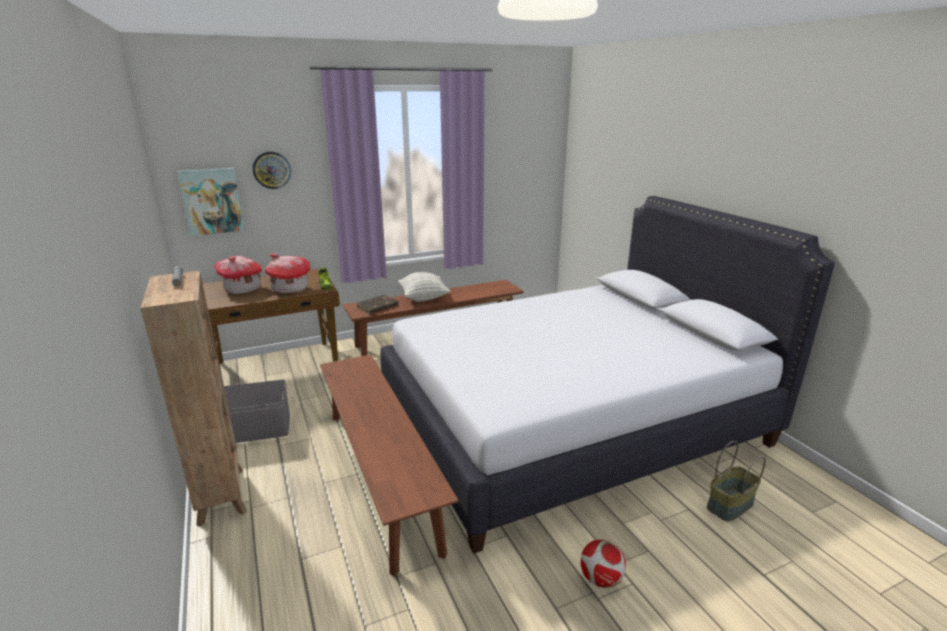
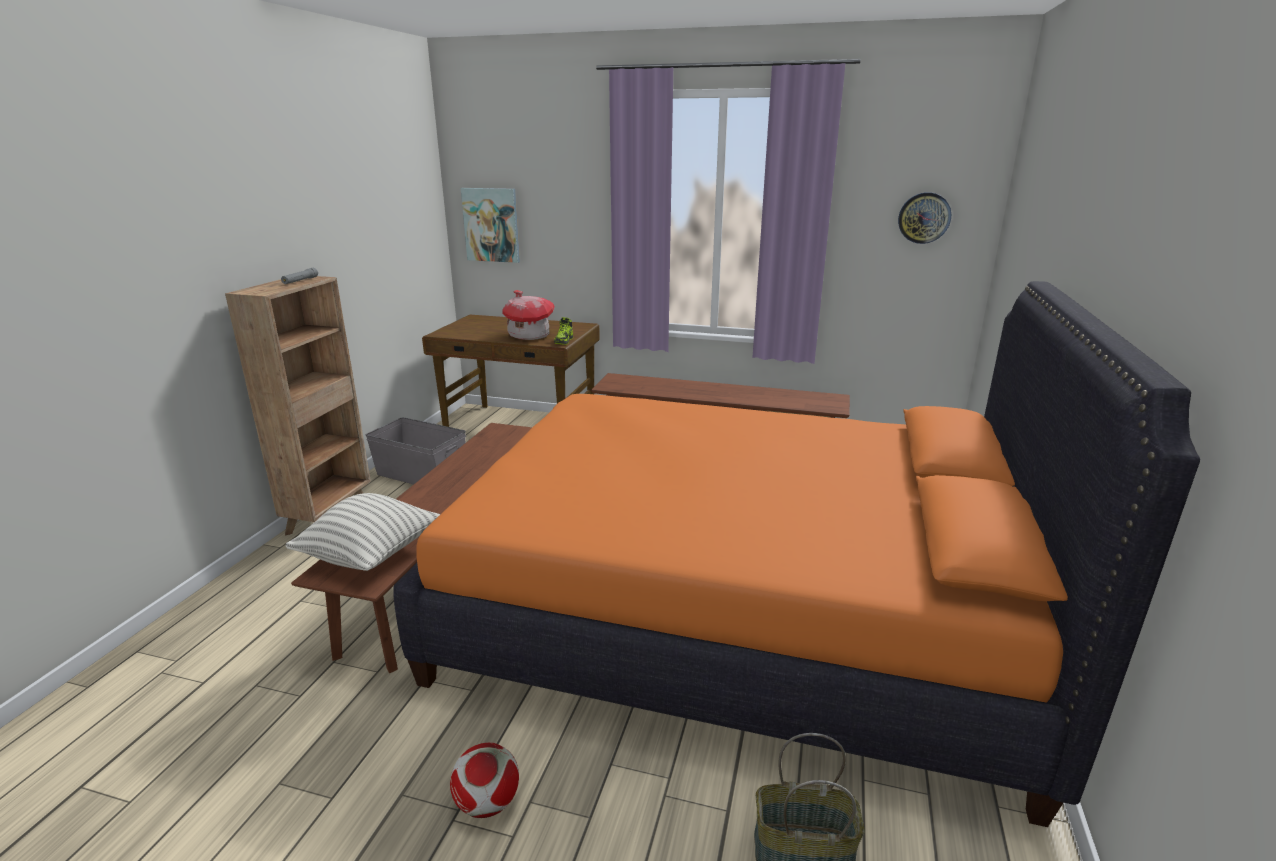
camera: 40 degrees right, 0 degrees up
(243, 289) = (493, 326): toy house -> none
(271, 170) = (553, 195): wall clock -> wall clock (924, 218)
(377, 306) = (637, 384): brown book -> none
(423, 298) = (703, 389): pillow -> pillow (370, 556)
(570, 422) = (734, 611): white bed -> orange bed

